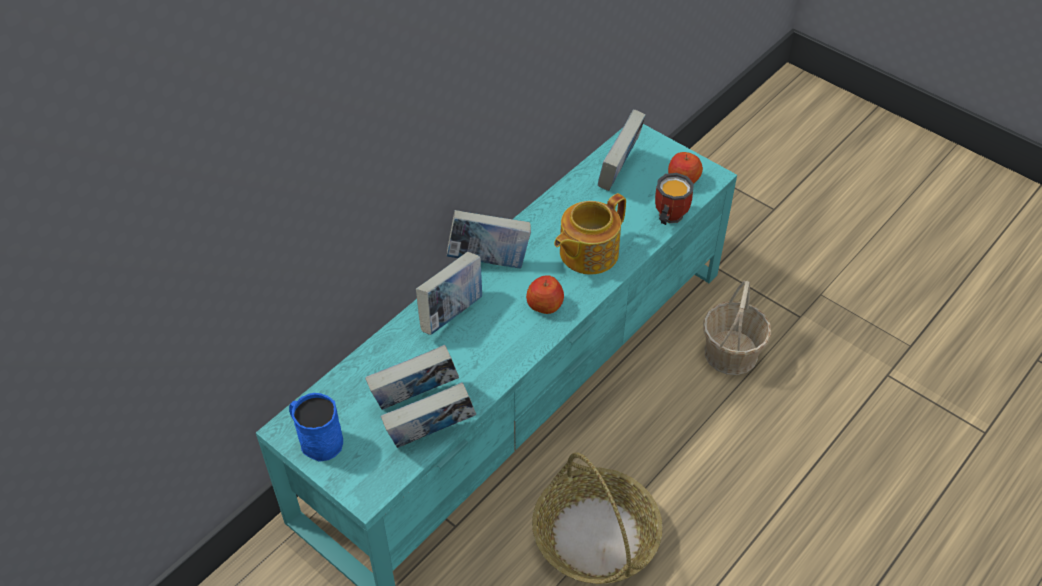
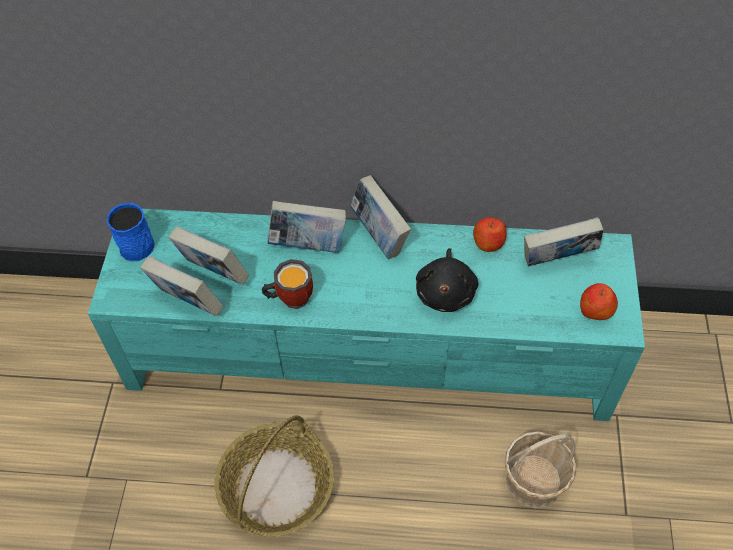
camera: 55 degrees right, 5 degrees up
(545, 305) = (366, 297): apple -> apple (488, 243)
(587, 253) = (446, 292): teapot -> black plush toy
(667, 217) = (539, 324): mug -> mug (290, 297)

